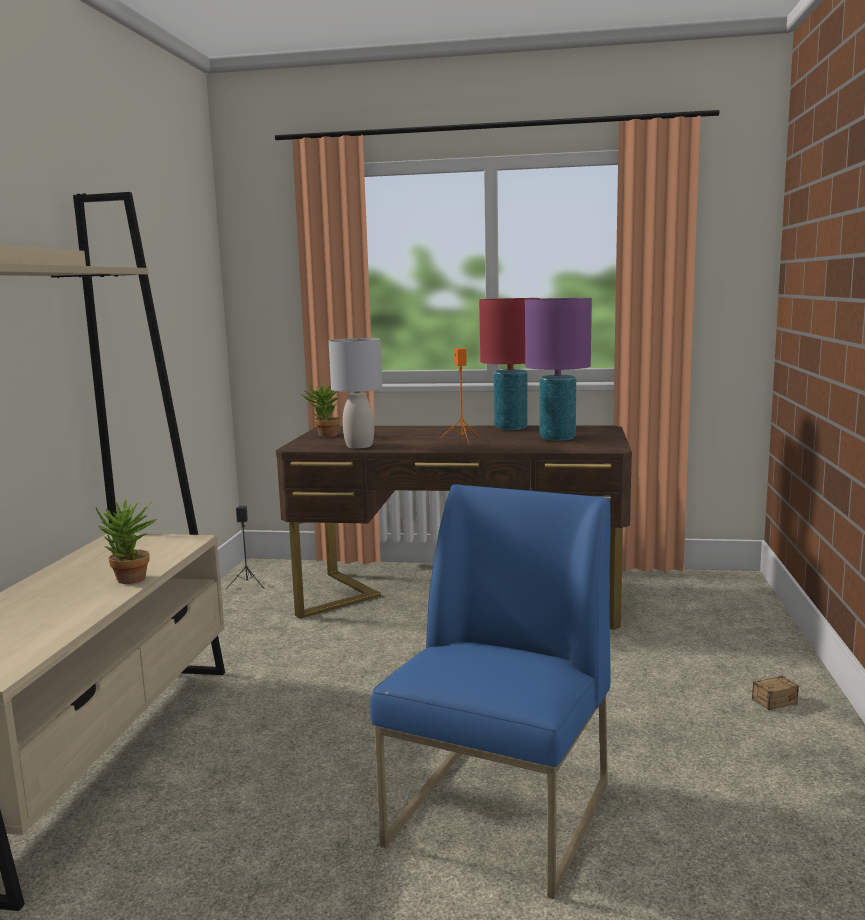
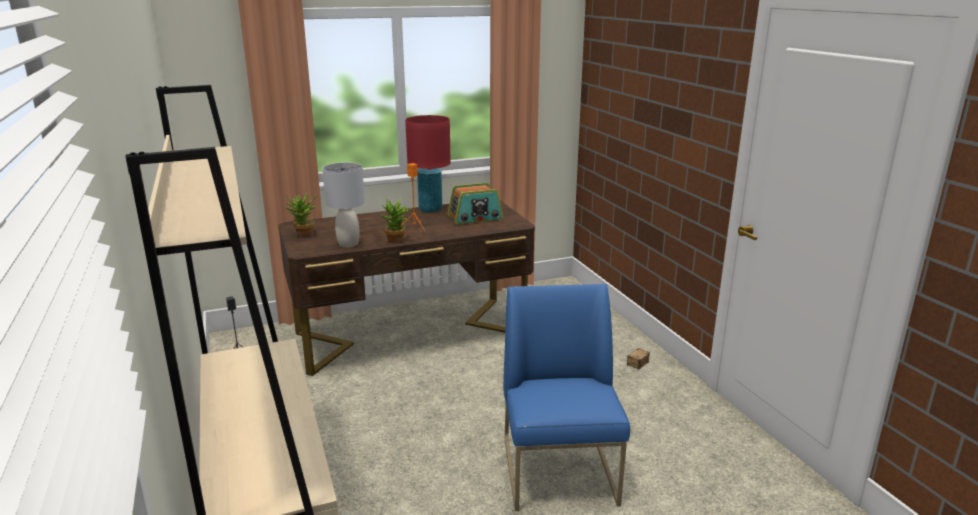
camera: 30 degrees left, 10 degrees up
(131, 581) = (292, 394): potted plant -> potted plant (397, 241)
(557, 438) = (475, 218): purple table lamp -> radio

